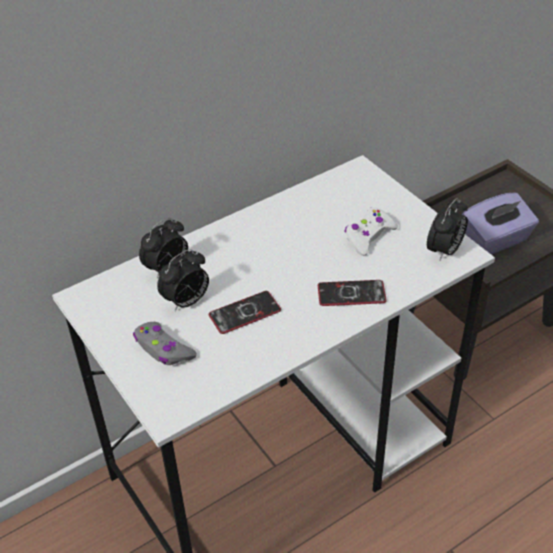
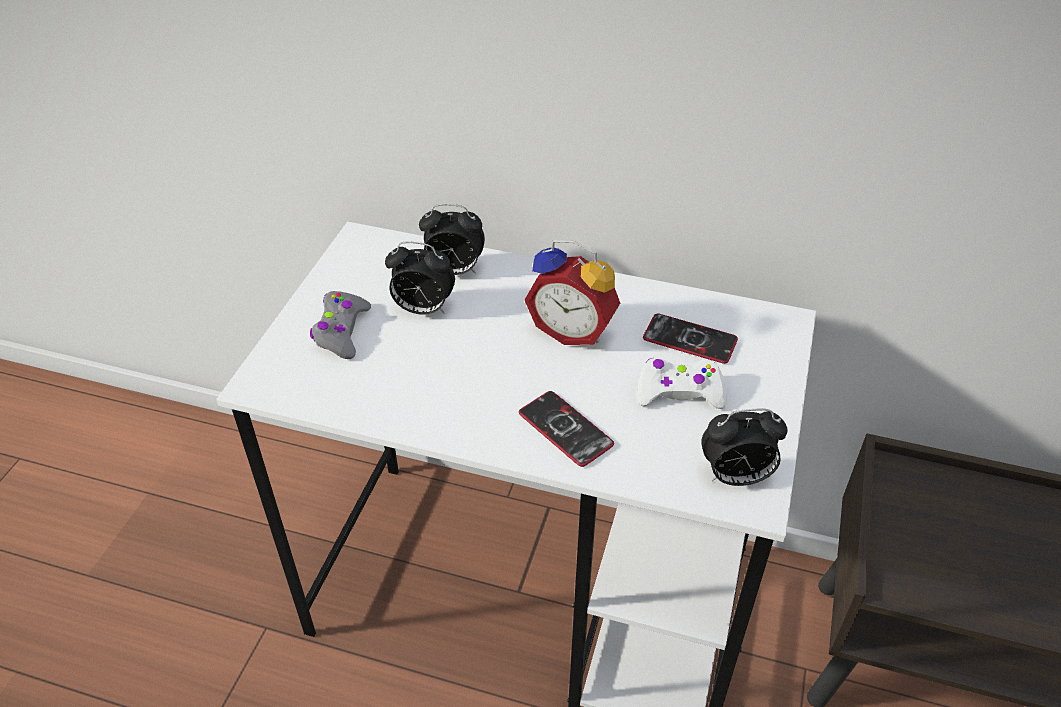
camera: 50 degrees right, 0 degrees up
(245, 313) = (448, 360): phone -> phone (689, 340)
(278, 248) = (573, 330): none -> alarm clock
(496, 240) = (954, 563): purple tissue box -> none

